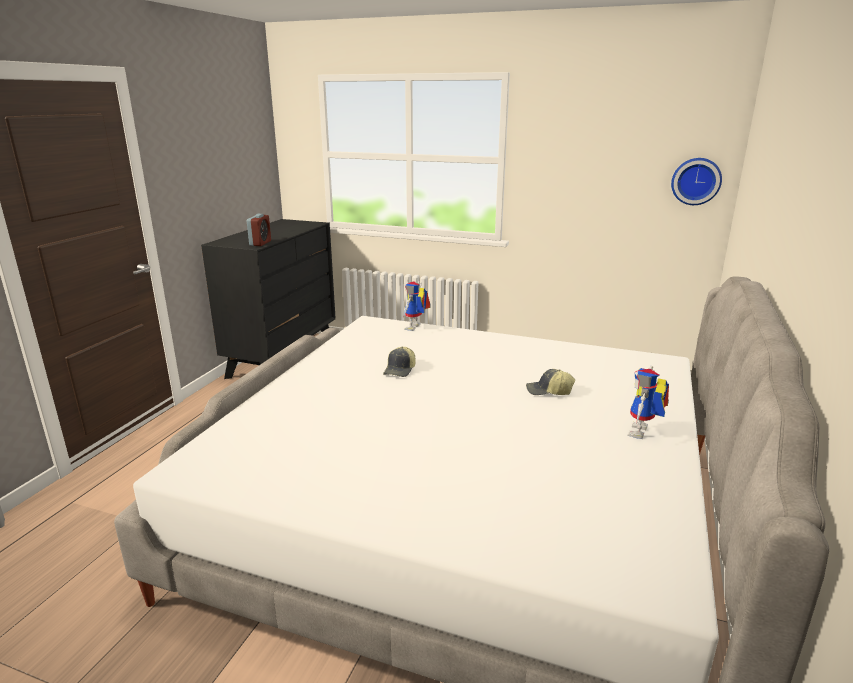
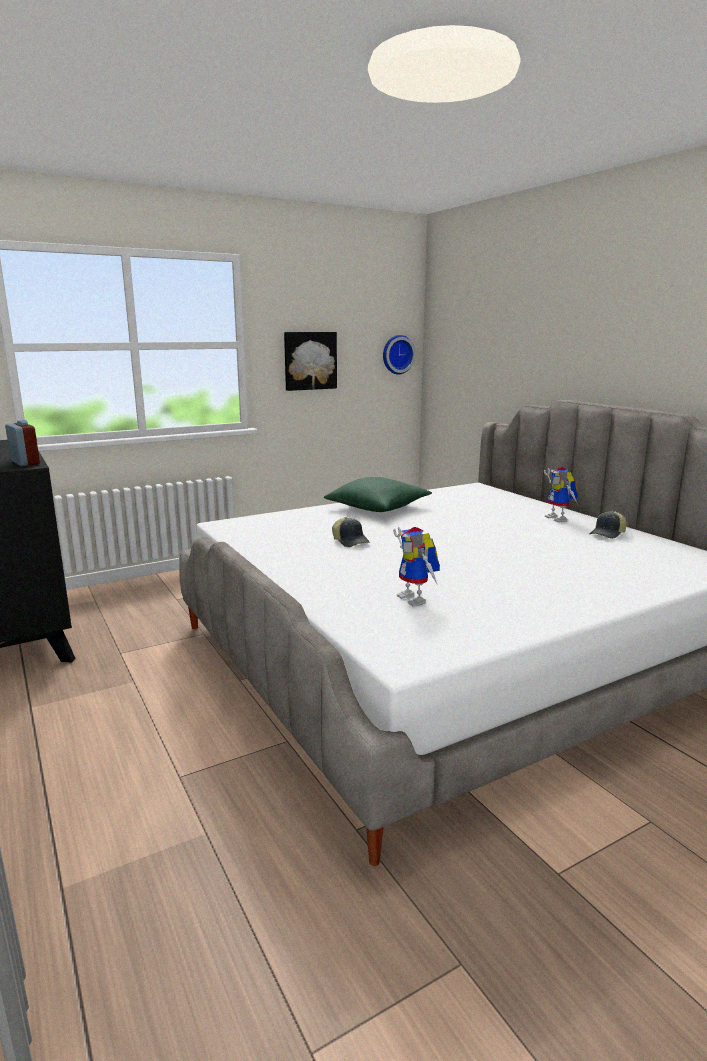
camera: 50 degrees left, 5 degrees down
(415, 328) = (275, 516): toy robot -> toy robot (417, 599)
(505, 349) = (378, 508): none -> green pillow
(548, 391) = (469, 519): cap -> cap (608, 534)
(575, 180) = (309, 360): none -> picture

